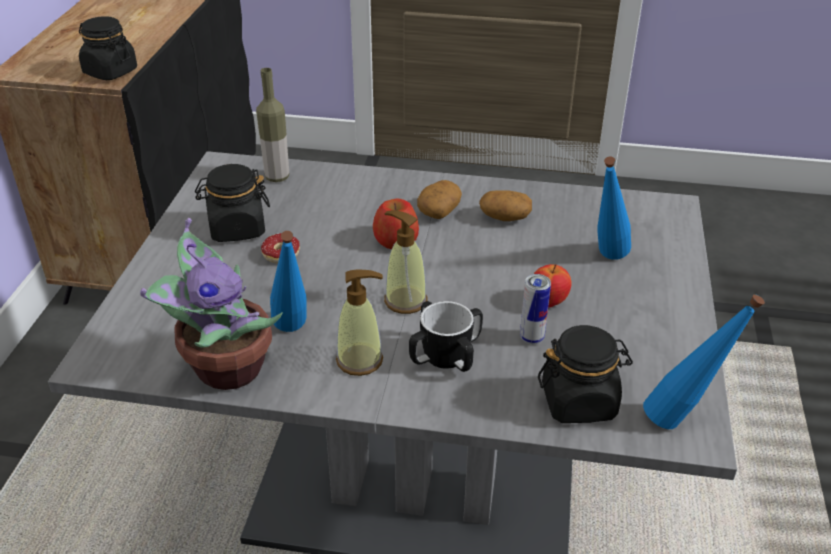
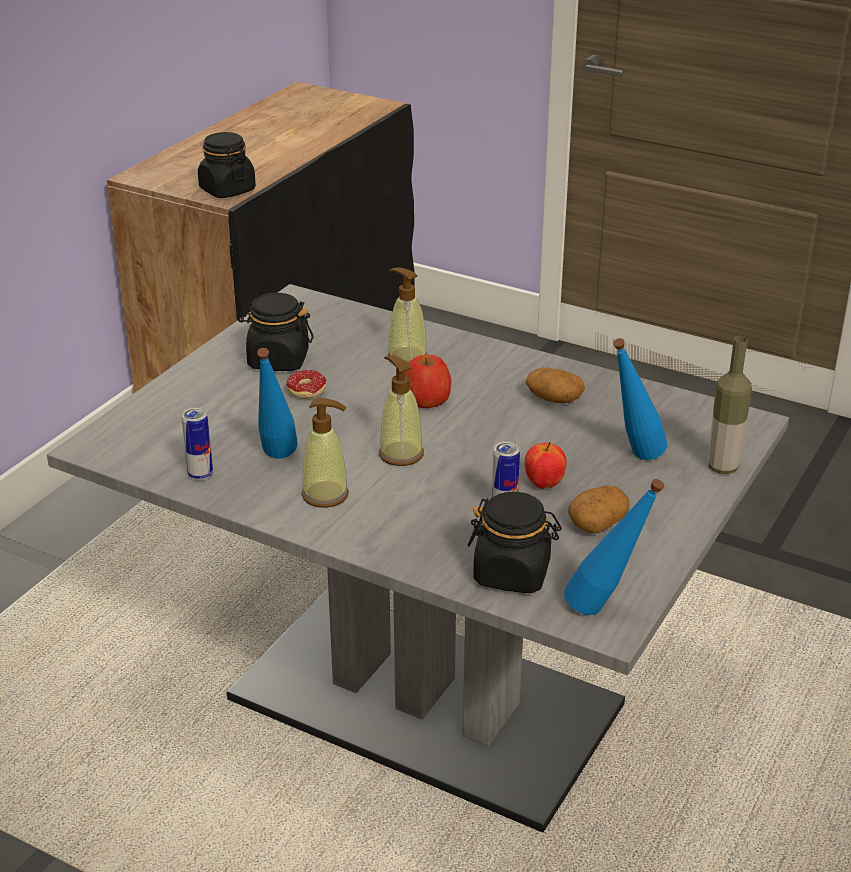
camera: 20 degrees right, 5 degrees down
(225, 368) = (200, 475): potted plant -> can
(277, 177) = (344, 320): bottle -> bottle (722, 467)
(354, 203) = (407, 357): none -> soap dispenser
(439, 210) = (488, 380): potato -> potato (597, 523)
(445, 356) = (408, 509): mug -> none

